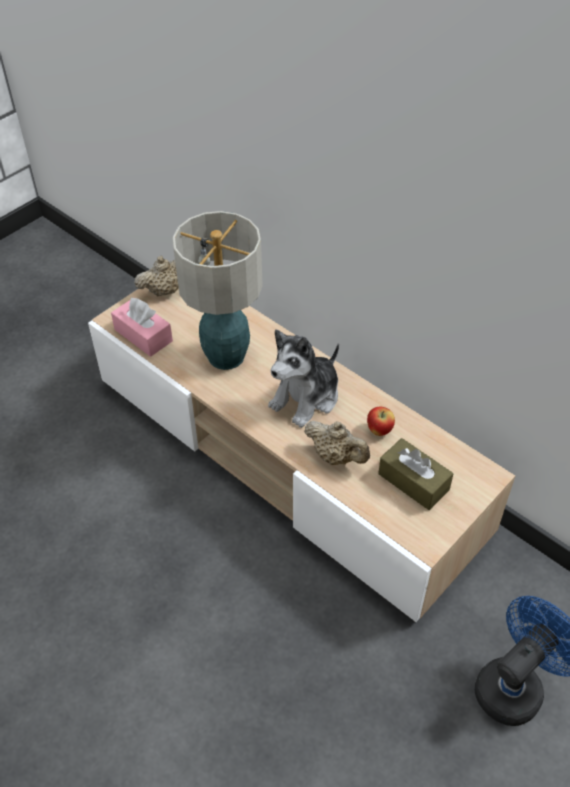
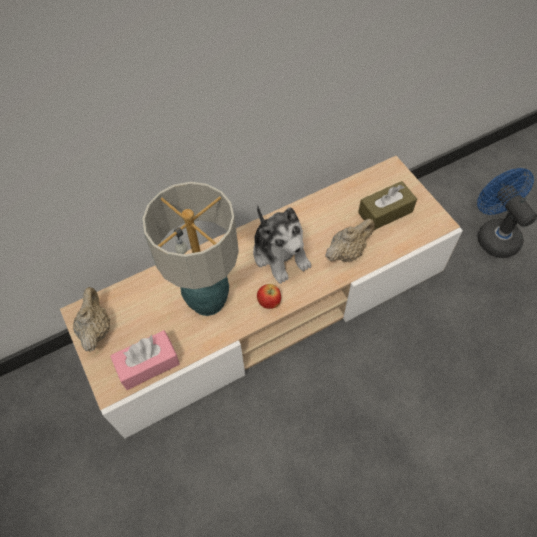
camera: 70 degrees left, 10 degrees up
(379, 430) = (331, 217): apple -> apple (269, 303)

